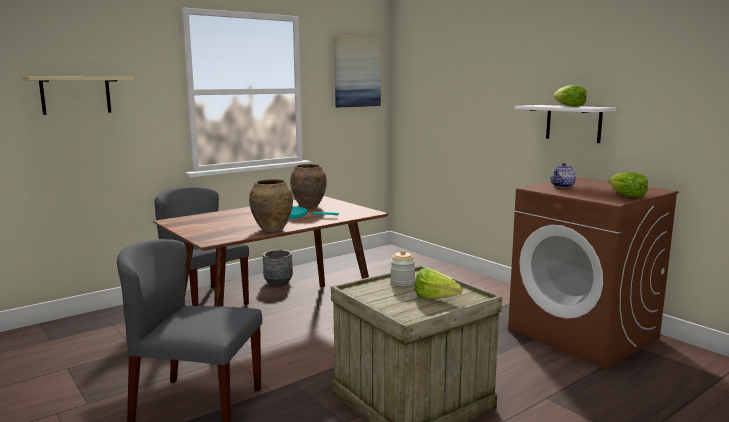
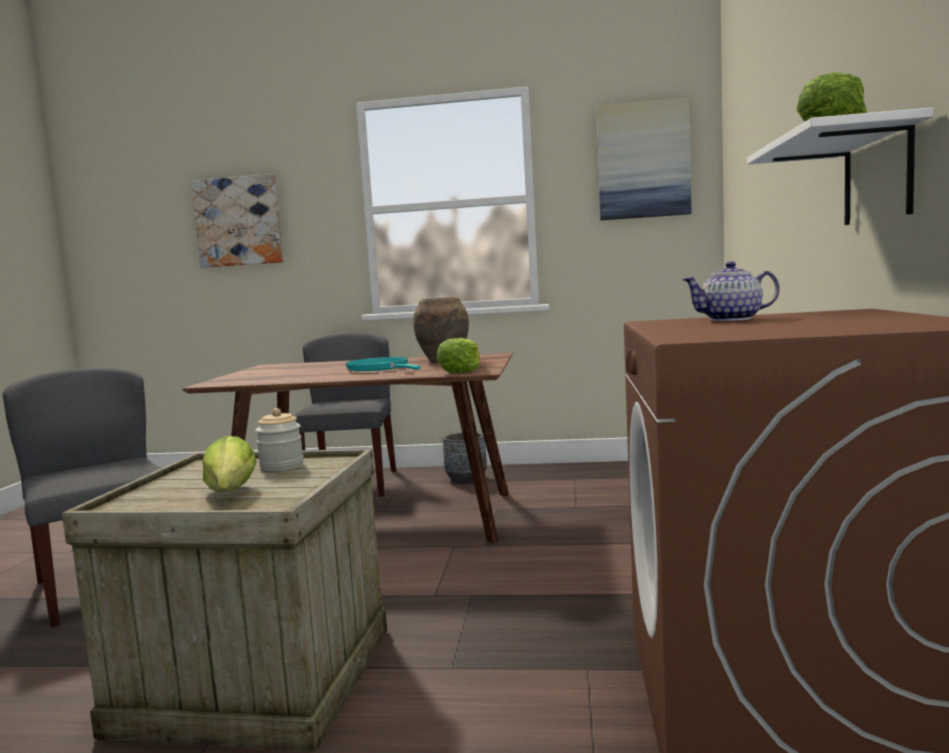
camera: 45 degrees right, 5 degrees down
(76, 95) = (239, 221): beige shelf -> picture
(272, 229) = (303, 379): brown vase -> none
(626, 196) = (784, 331): lettuce -> lettuce (461, 371)

